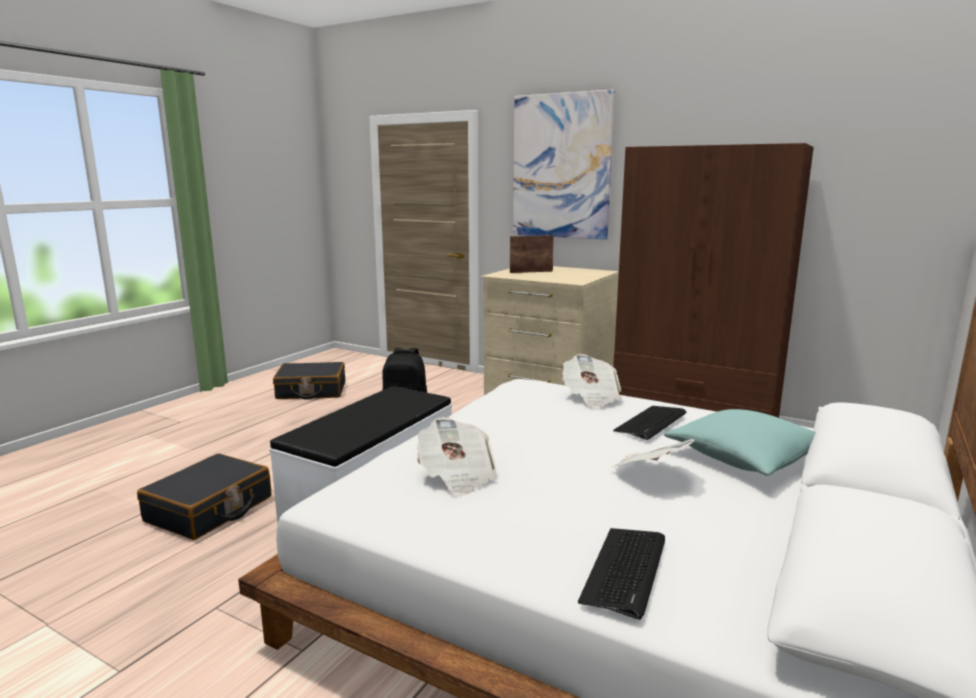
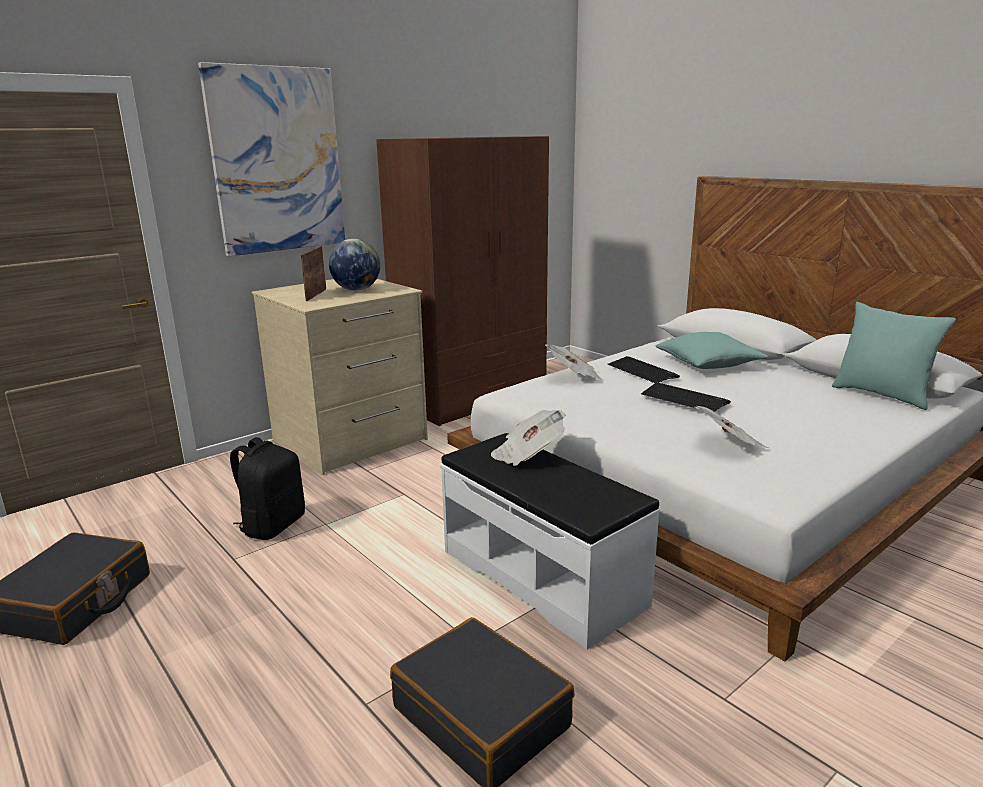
camera: 70 degrees left, 5 degrees up
(560, 275) = (356, 290): none -> globe
(625, 570) = (868, 417): keyboard -> keyboard (684, 399)
(650, 473) = (733, 388): newspaper -> newspaper (528, 455)
(768, 596) = (882, 395): none -> turquoise pillow

